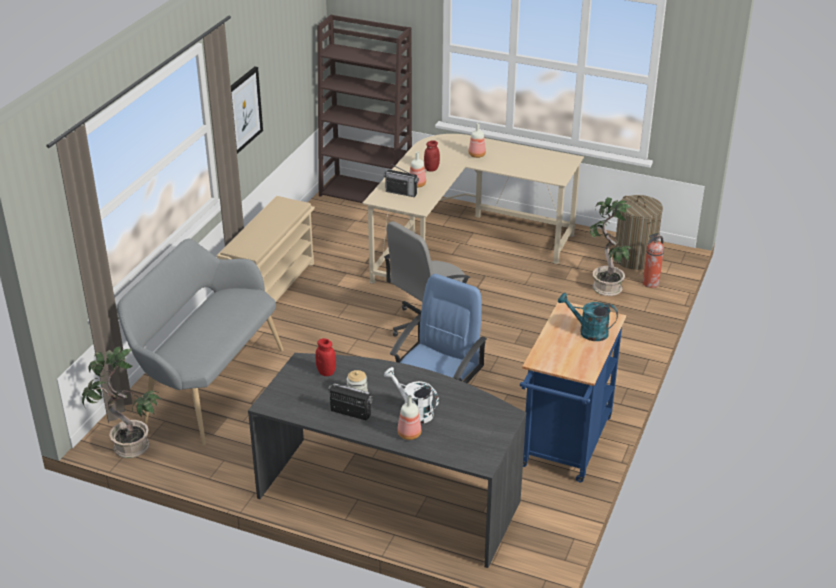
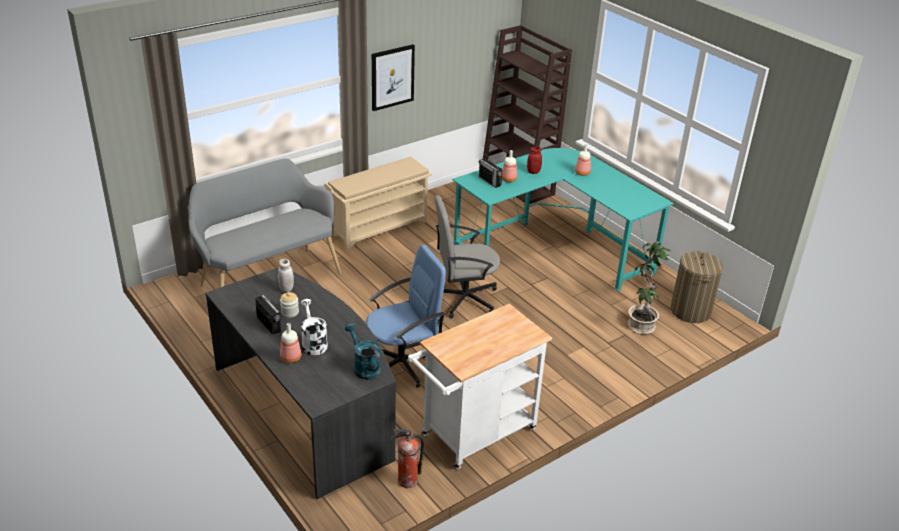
camera: 30 degrees right, 0 degrees up
(129, 447) = (175, 298): potted plant -> none
(326, 372) = (286, 288): red jar -> white jar
(464, 245) = (554, 249): beige desk -> turquoise desk
(564, 447) = (473, 436): blue cart -> white cart
(588, 331) = (504, 337): turquoise watering can -> turquoise watering can (364, 367)
(650, 283) = (683, 336): fire extinguisher -> fire extinguisher (406, 481)

